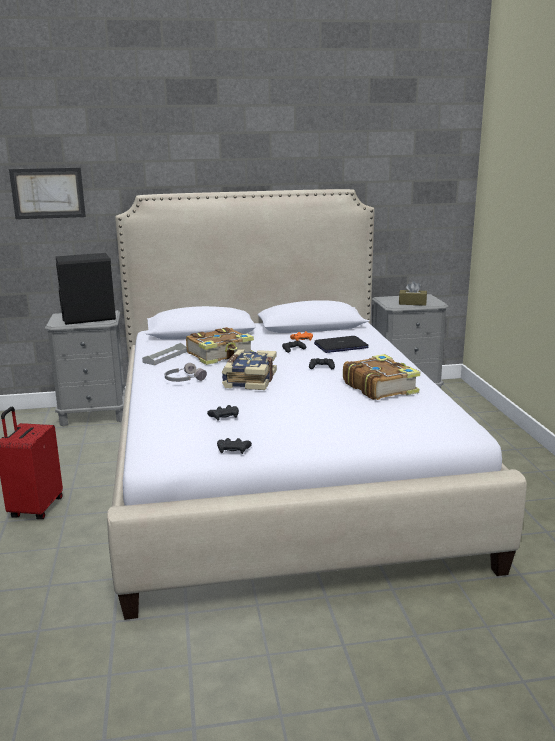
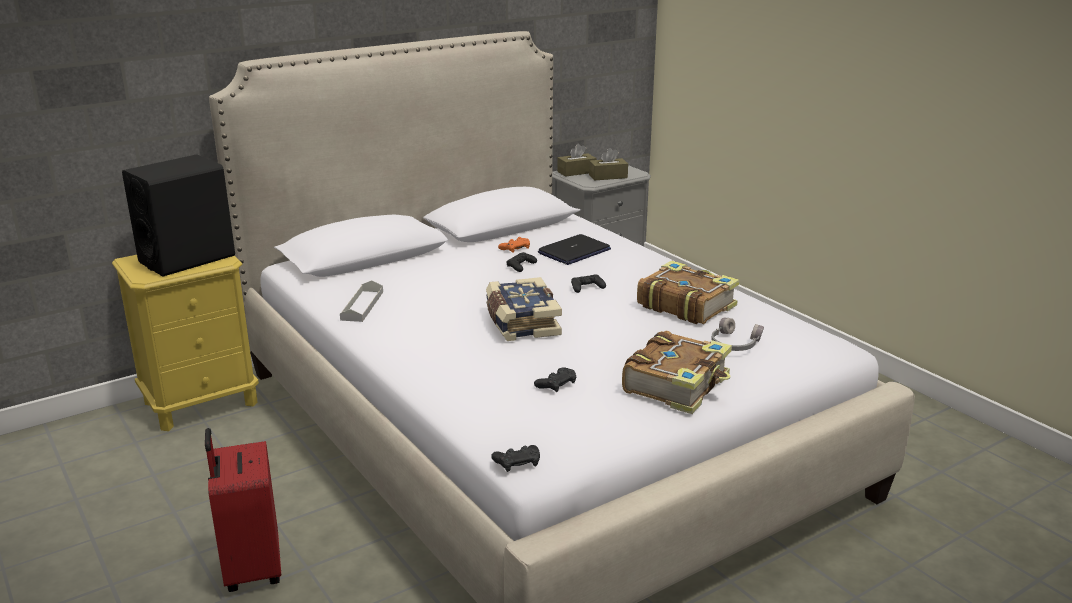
camera: 25 degrees left, 5 degrees up
(48, 193) = (91, 68): picture -> none
(94, 415) = (201, 403): grey nightstand -> yellow nightstand
(183, 379) = (432, 337): grey headphones -> grey headphones (734, 344)
(221, 355) = (437, 290): book -> book (678, 385)
(233, 449) = (618, 429): black game controller -> black game controller (517, 462)
(392, 298) = (576, 172): none -> brown tissue box

